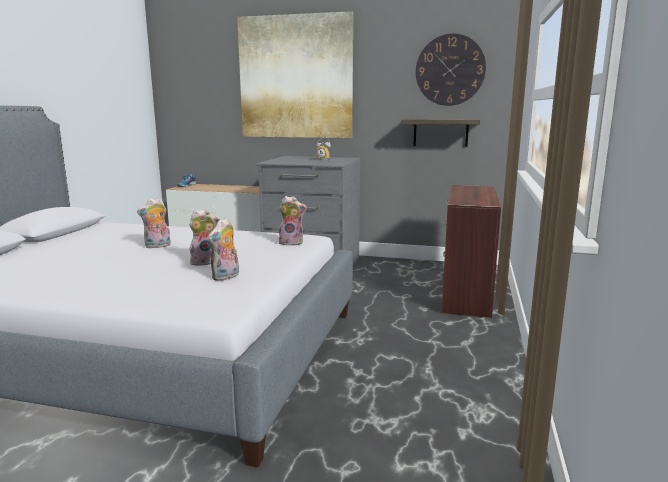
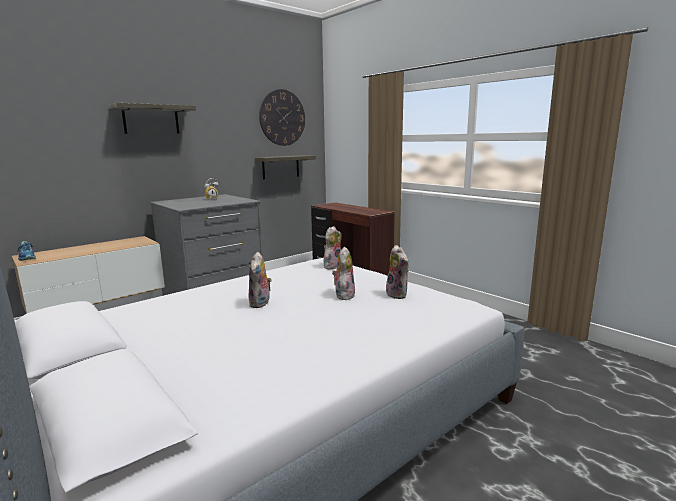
camera: 55 degrees left, 0 degrees up
(296, 77) = (151, 119): picture -> shelf

